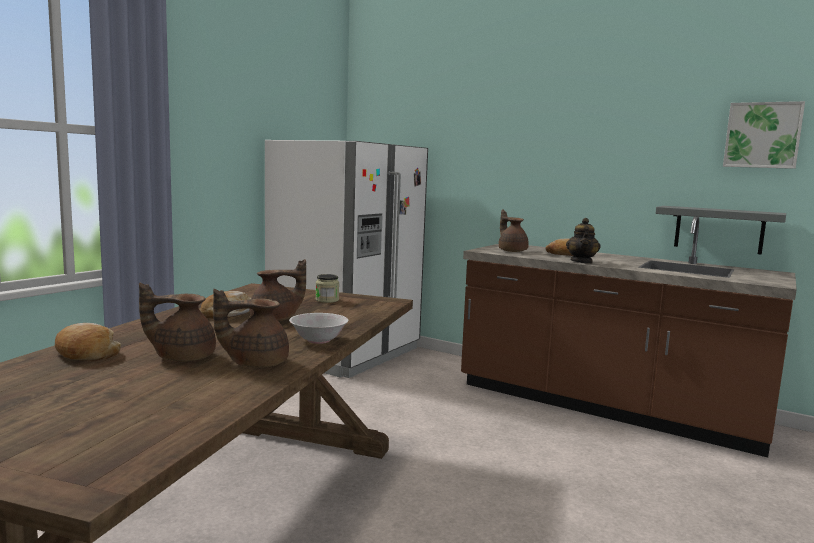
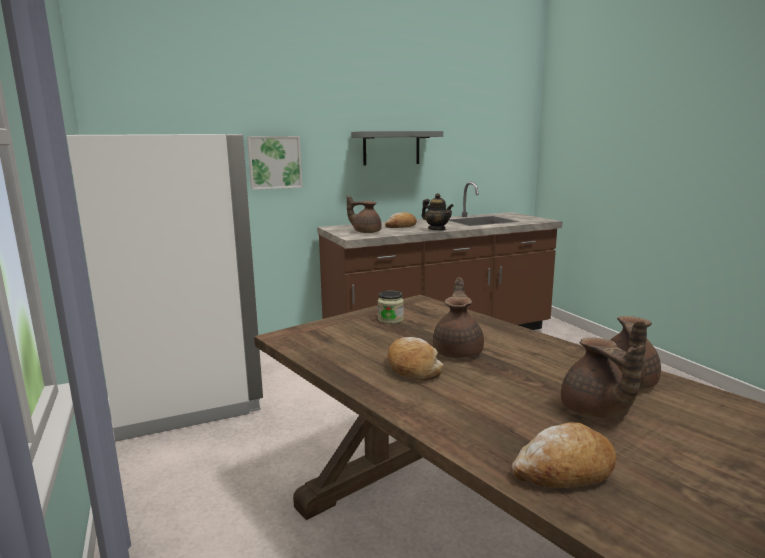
camera: 55 degrees left, 5 degrees up
(182, 357) = (595, 413): brown teapot -> brown teapot turned 45 degrees counterclockwise
(318, 340) = (552, 348): white bowl -> none
(719, 229) = (470, 190): grey shelf -> grey shelf (391, 148)
(762, 135) = (488, 122): picture -> picture (274, 162)

